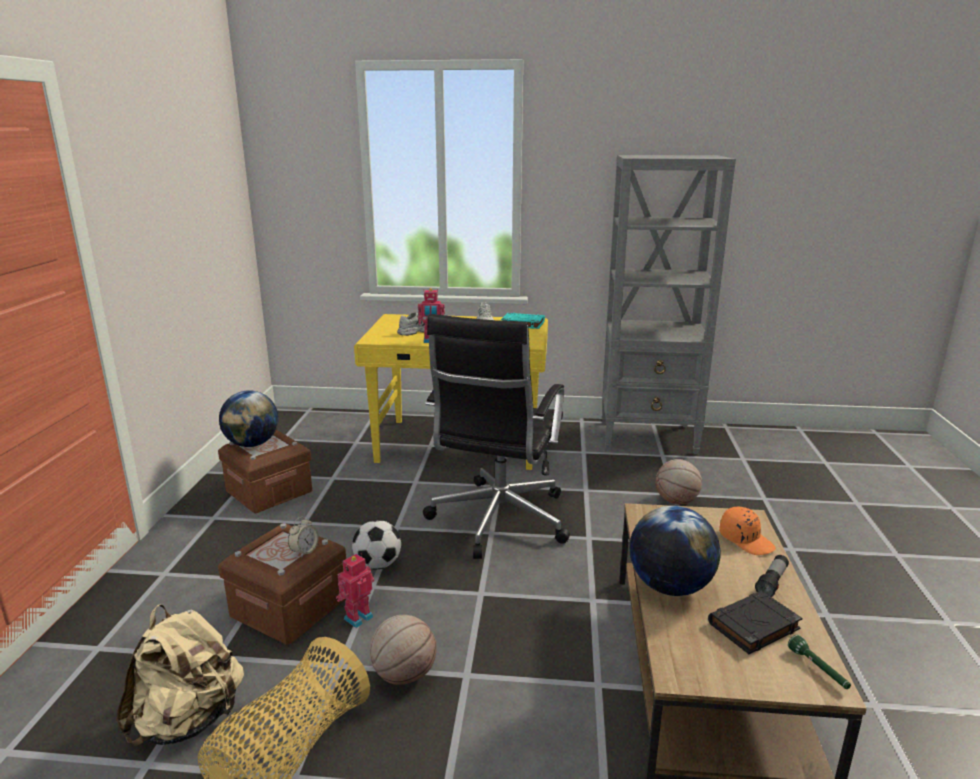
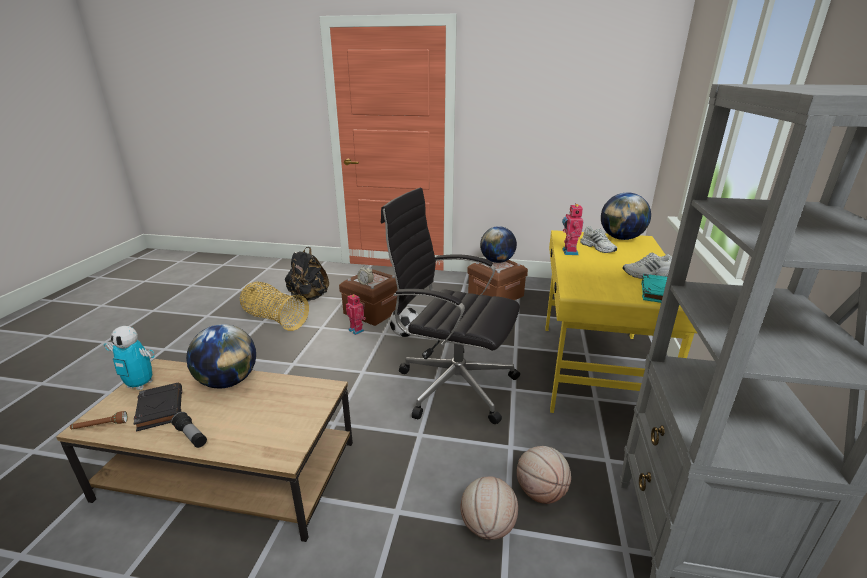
camera: 95 degrees right, 5 degrees up
(189, 720) = (308, 298): beige backpack -> black backpack
(391, 322) = (621, 238): none -> globe
(404, 675) = (304, 345): basketball -> basketball (541, 492)
(724, 673) = (140, 384): none -> toy robot
(746, 540) = (253, 440): orange cap -> none
(818, 669) = (100, 426): green flashlight -> brown flashlight

